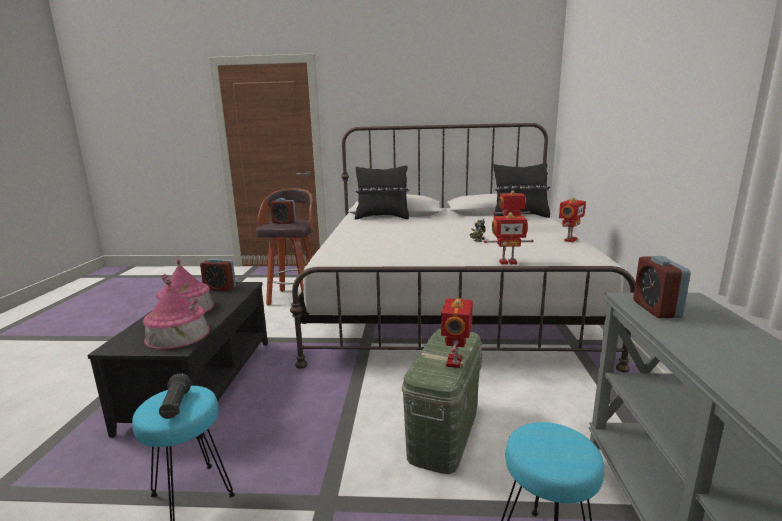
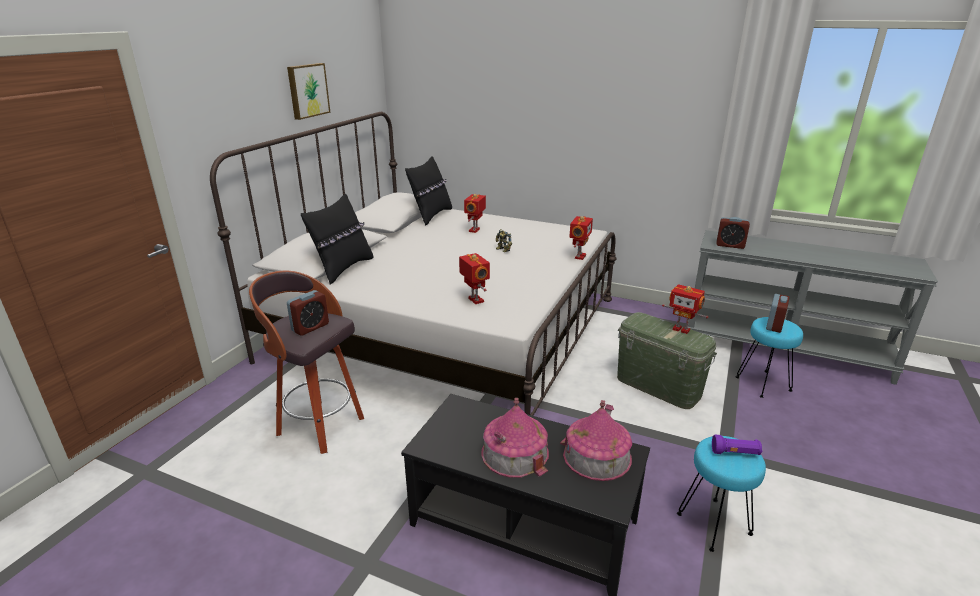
camera: 70 degrees left, 10 degrees up
(176, 406) = (735, 453): black flashlight -> purple flashlight
(220, 288) = (453, 426): alarm clock -> alarm clock (774, 325)
(450, 97) = (307, 90): none -> picture
(569, 240) = (534, 224): toy robot -> toy robot (475, 300)

